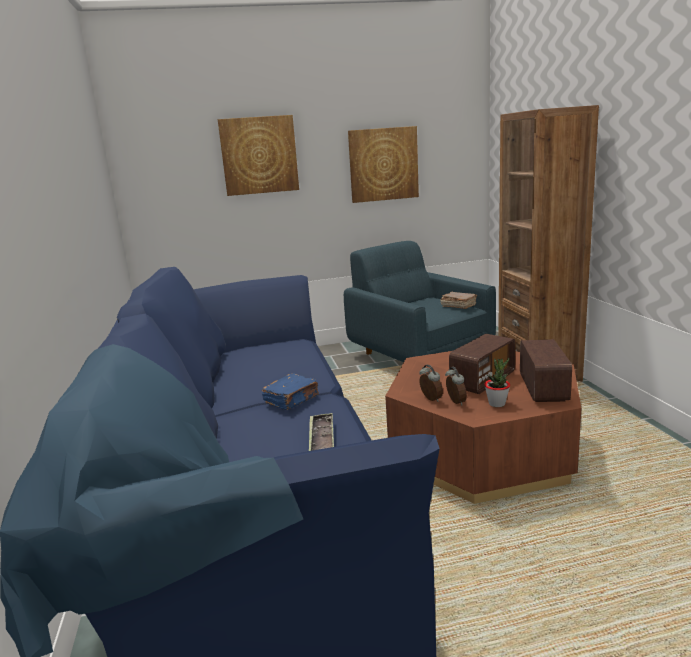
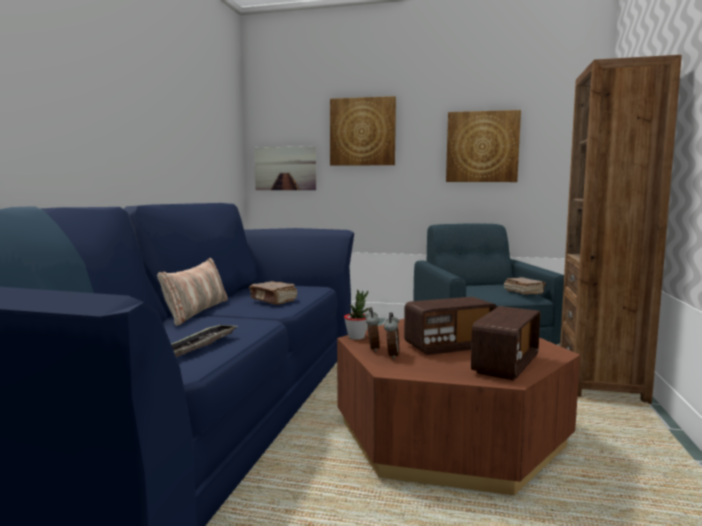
camera: 25 degrees right, 10 degrees down
(172, 203) = (285, 168): none -> picture
(230, 402) = (196, 311): none -> pillow
(285, 370) = (273, 300): none -> brown book
(292, 400) = (237, 317): blue book -> none
(497, 404) = (432, 365): potted plant -> potted plant (356, 337)

